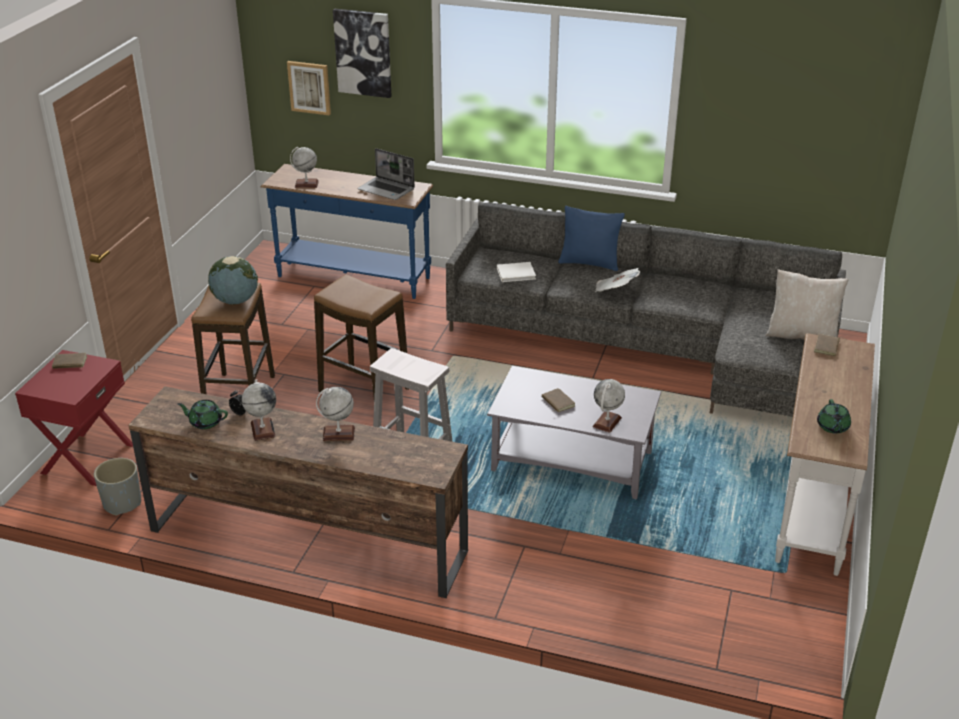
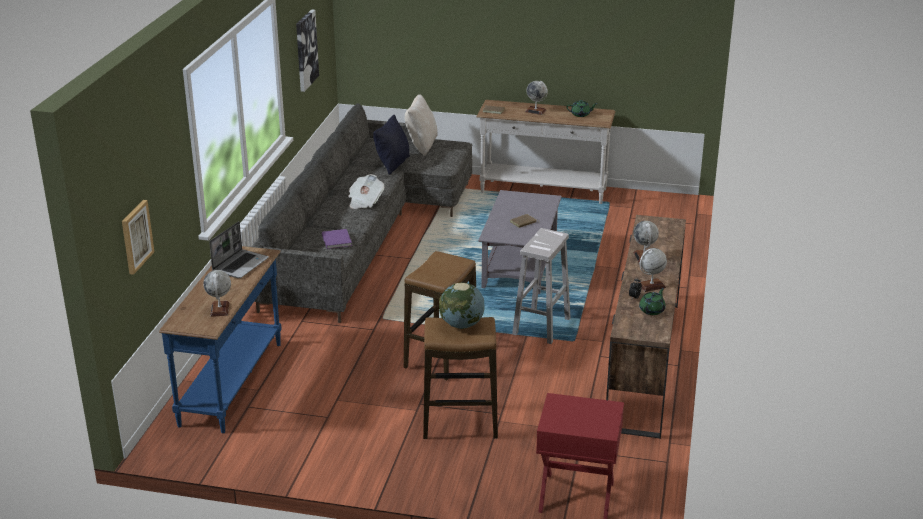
camera: 95 degrees left, 5 degrees down
(69, 363) = (560, 420): brown book -> none
(122, 503) = (632, 461): grey planter -> none
(205, 422) = (652, 310): green teapot -> green teapot turned 150 degrees counterclockwise
(363, 52) = (160, 163): picture -> picture (305, 50)
(517, 273) = (336, 239): white book -> purple book
(589, 263) = (317, 212): blue pillow -> none
(607, 422) = (542, 206): globe -> globe (535, 111)
(734, 313) = (393, 164): none -> black pillow

